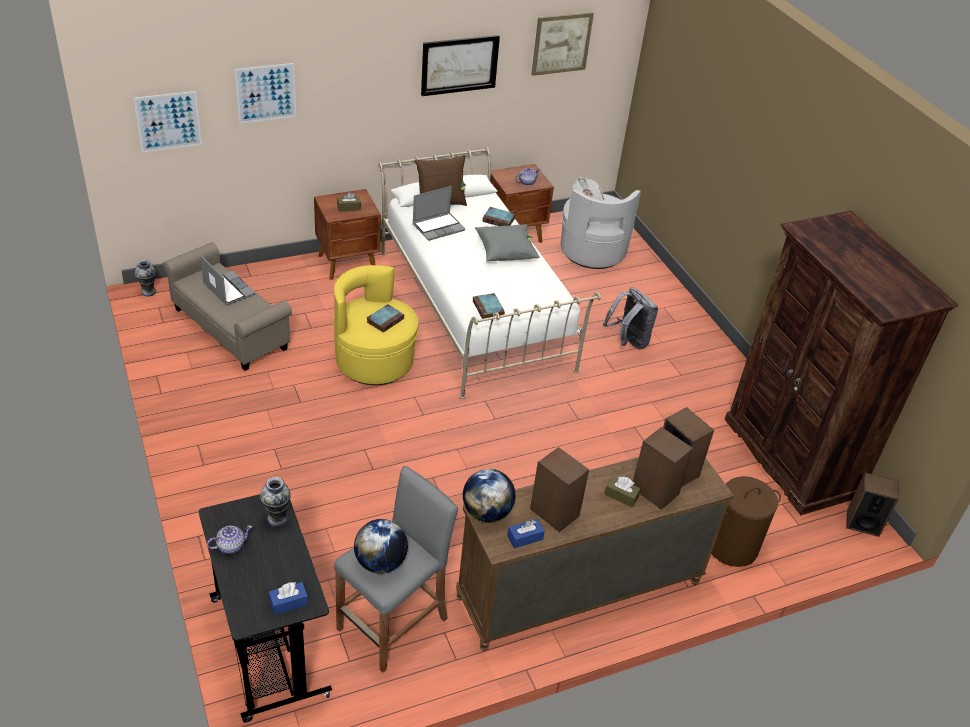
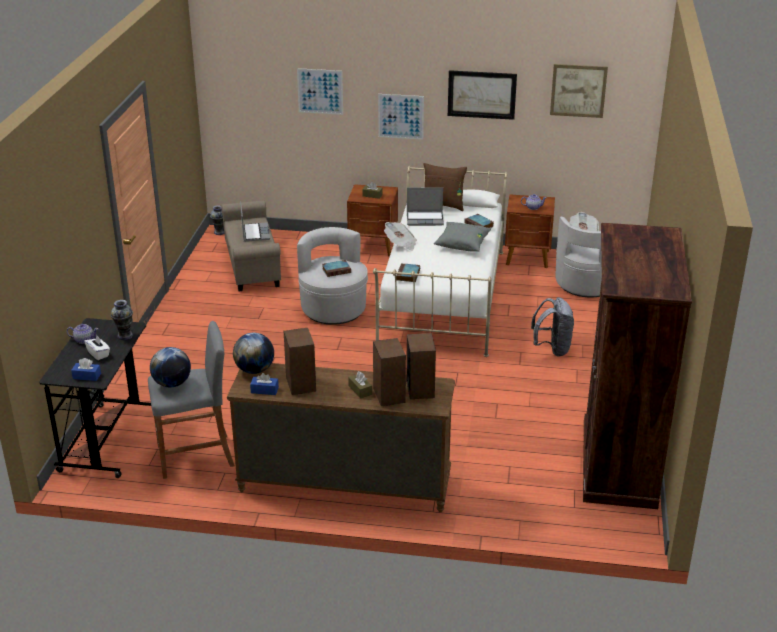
camera: 35 degrees right, 10 degrees down
(168, 121) = (247, 101): picture -> picture (401, 116)
(271, 561) = (98, 354): none -> white tissue box
(375, 362) = (334, 309): yellow armchair -> white armchair
(443, 268) = (400, 244): none -> newspaper
(731, 547) = (497, 500): brown laundry basket -> none
(862, 523) = (637, 525): speaker -> none

